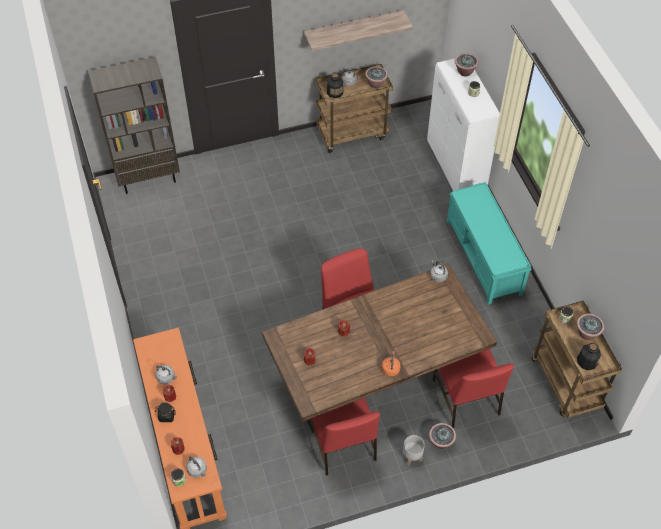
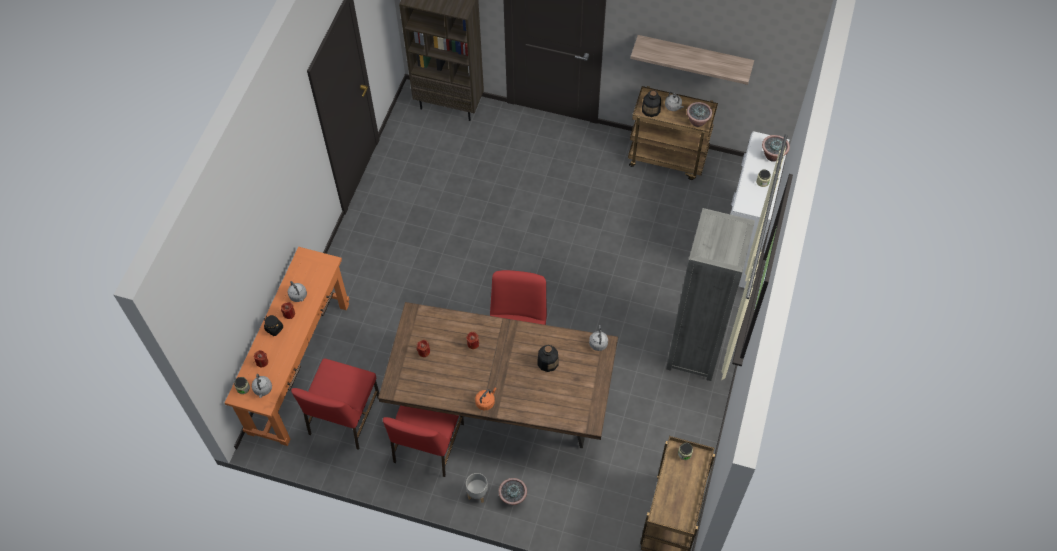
camera: 35 degrees right, 5 degrees up
(465, 398) = (567, 473): red chair -> red chair (343, 417)
(484, 257) = (694, 351): turquoise bench -> grey bookcase
(586, 361) = (669, 506): bottle -> bottle (547, 362)
(587, 333) = (693, 481): potted plant -> none

